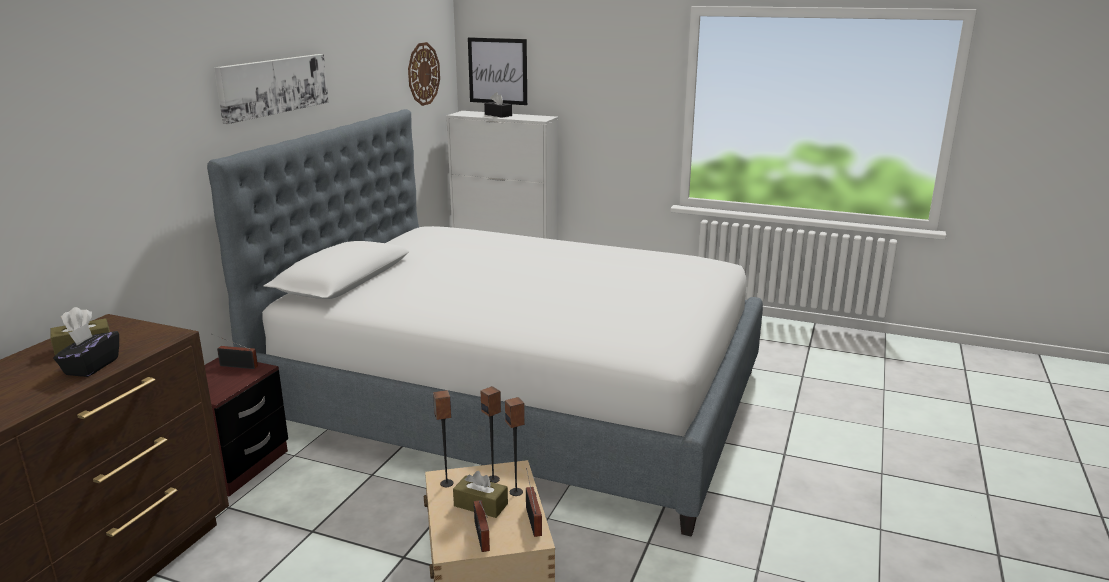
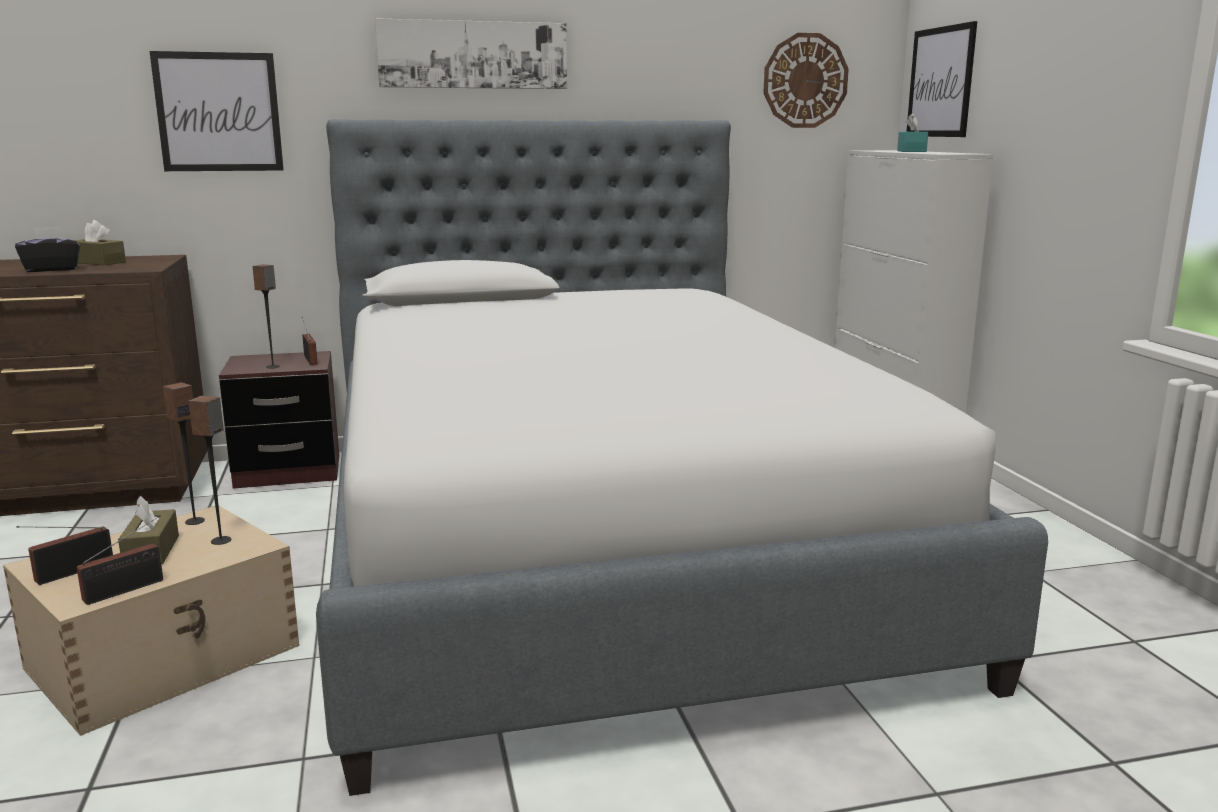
camera: 55 degrees right, 5 degrees down
(114, 172) = (218, 112): none -> picture
(498, 115) = (911, 151): black tissue box -> turquoise tissue box
(516, 492) = (196, 561): speaker -> speaker (273, 367)

